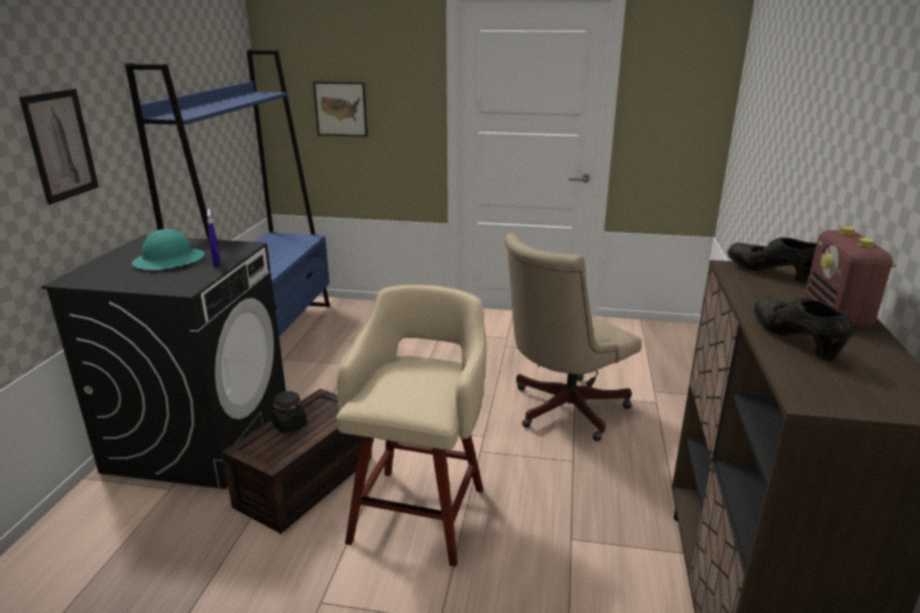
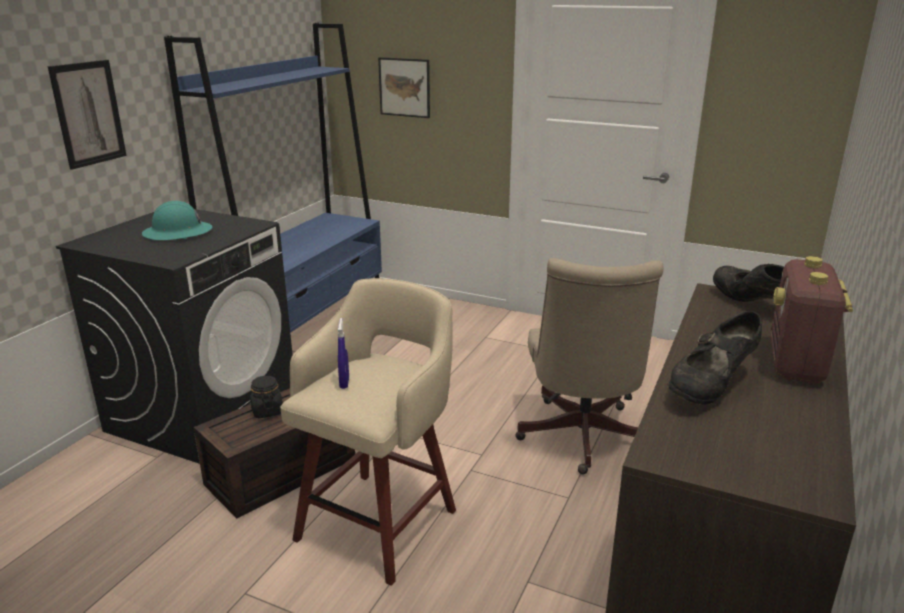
camera: 15 degrees right, 0 degrees up
(217, 263) = (218, 239): blue spray bottle -> blue spray bottle (344, 383)
(562, 410) = (581, 439): beige office chair -> beige office chair turned 60 degrees counterclockwise
(795, 342) = (710, 388): black shoe -> black shoe turned 135 degrees counterclockwise

